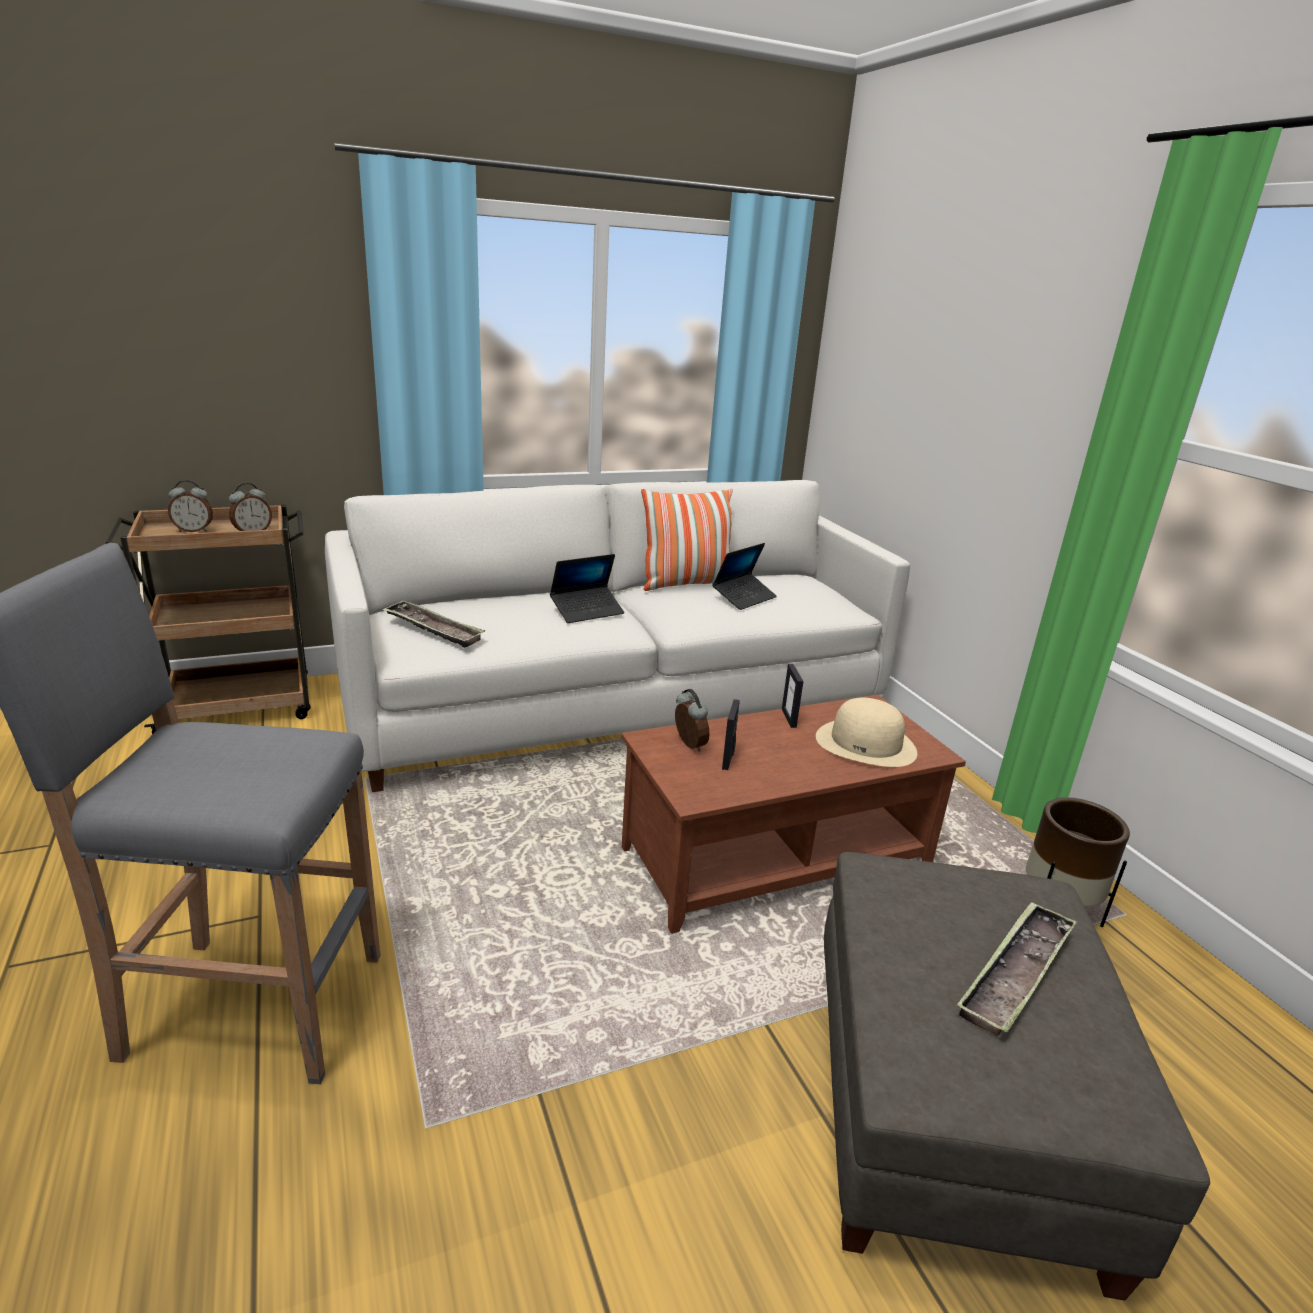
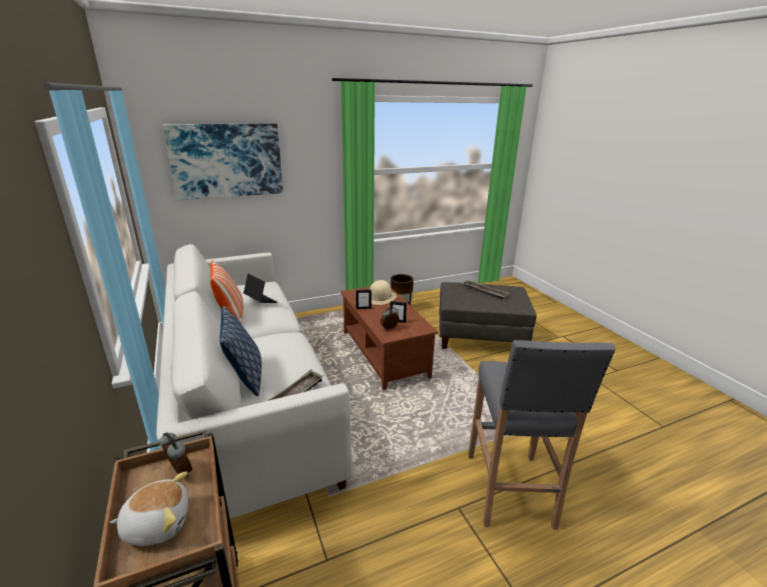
camera: 90 degrees left, 0 degrees up
(194, 530) = (157, 523): alarm clock -> plush toy
(494, 600) = (245, 378): none -> pillow
(587, 611) = (276, 342): laptop -> none
(924, 346) = (227, 160): none -> picture

